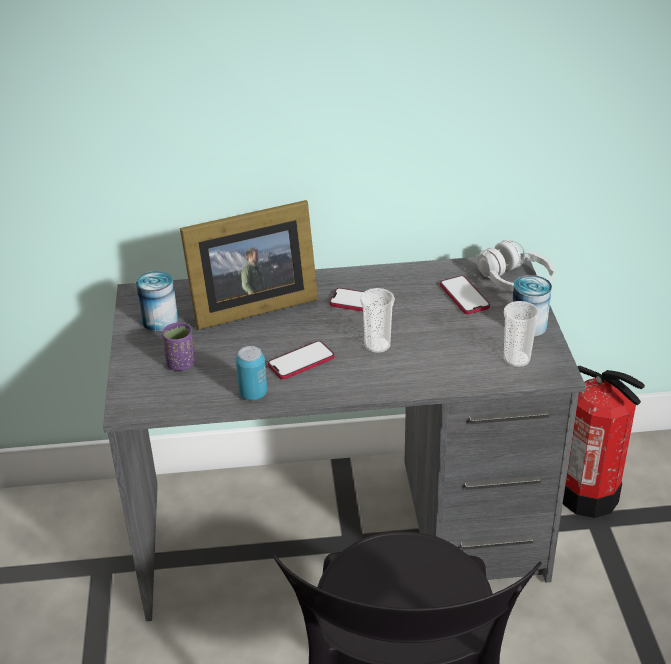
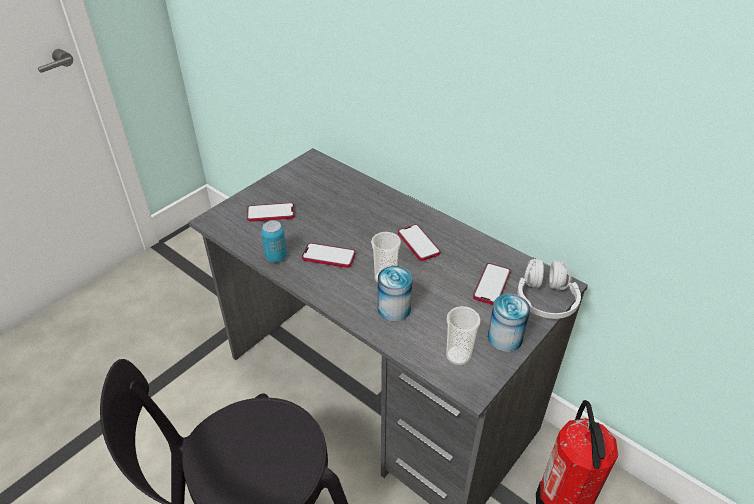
camera: 45 degrees right, 5 degrees up
(160, 320) = (299, 181): can -> can (394, 309)
(181, 364) = (271, 213): purple cup -> phone
(248, 306) = (354, 203): picture frame -> none

